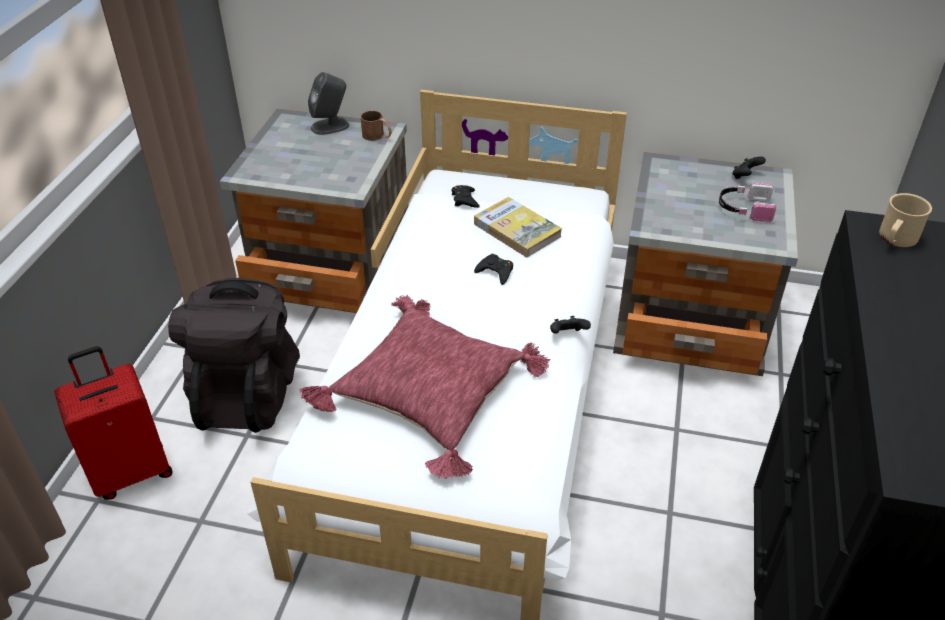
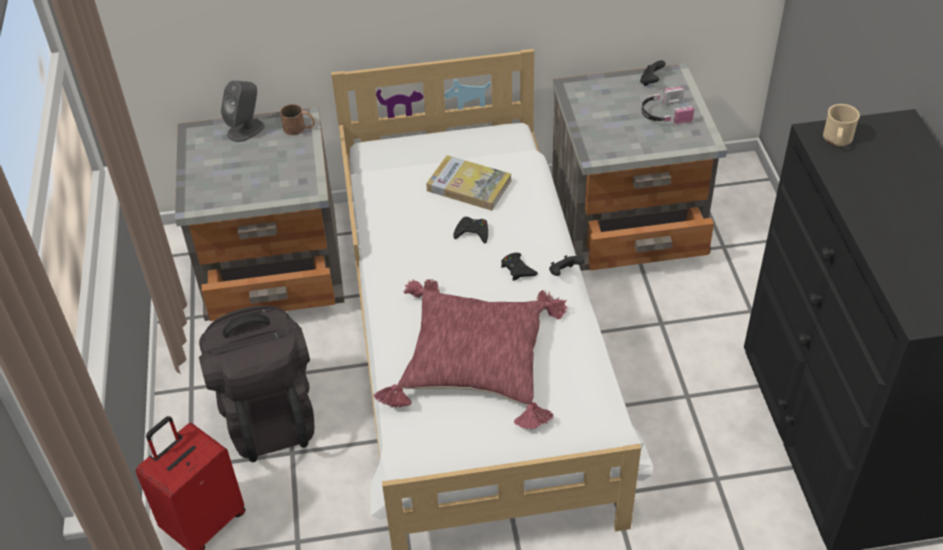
camera: 20 degrees left, 5 degrees up
(465, 200) = (404, 168): black game controller -> black game controller (517, 269)

